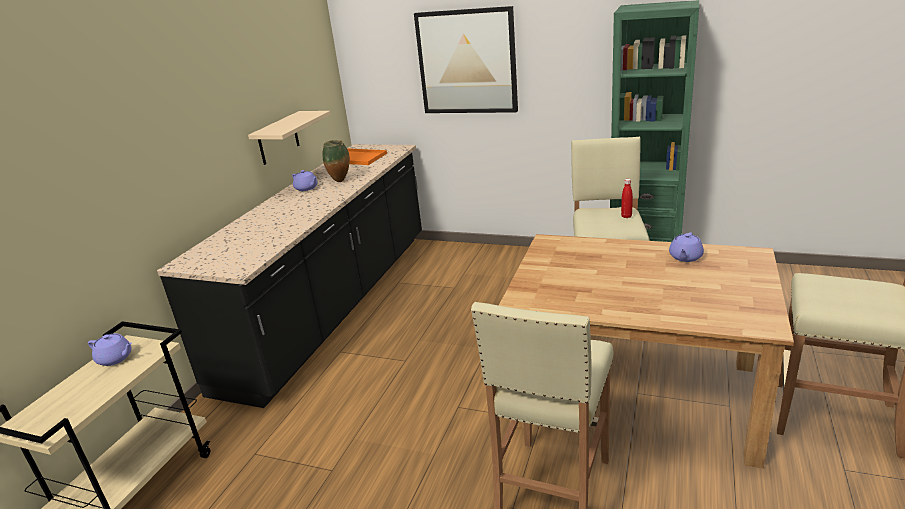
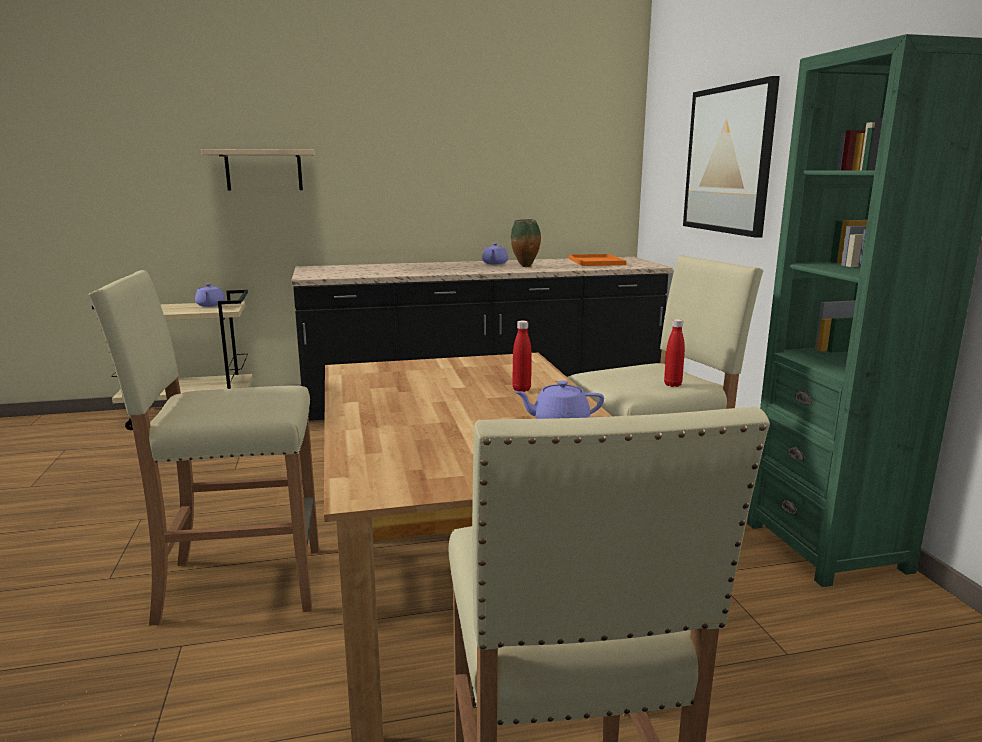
camera: 55 degrees right, 10 degrees down
(278, 138) = (500, 209): beige shelf -> beige shelf (264, 170)
(616, 254) = (521, 389): none -> red bottle

